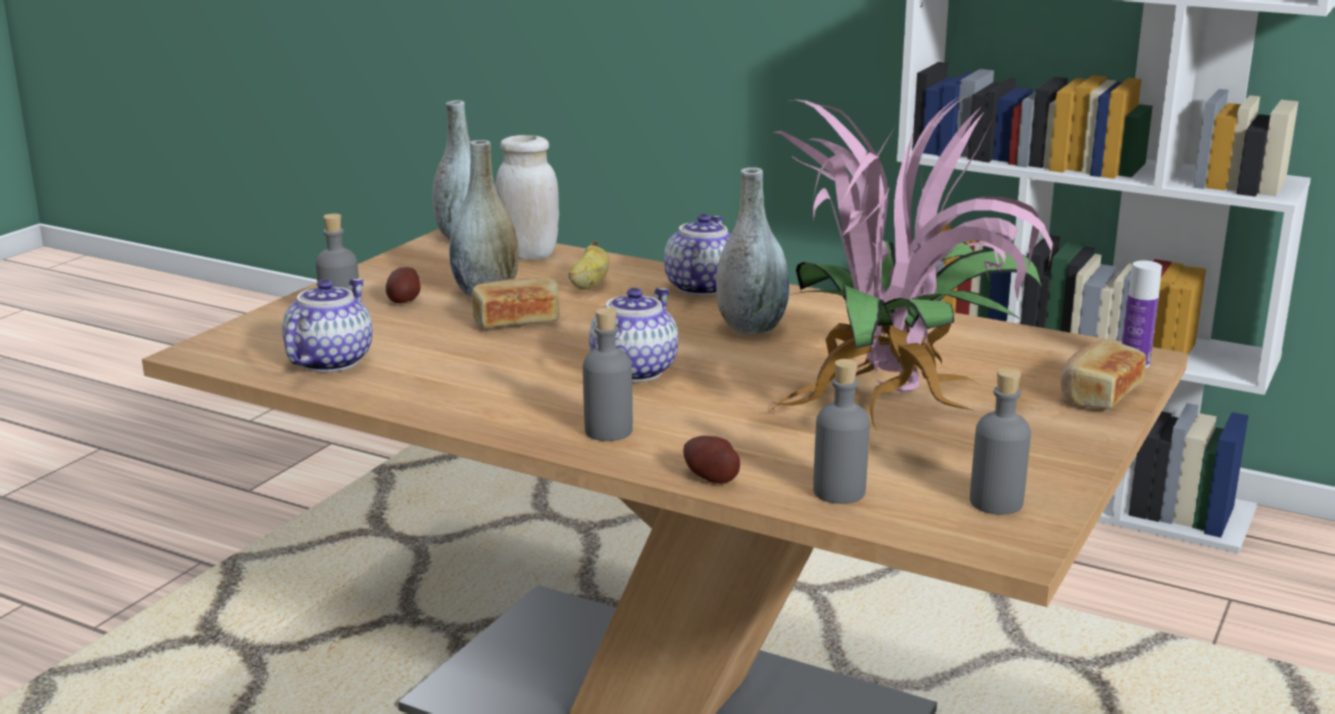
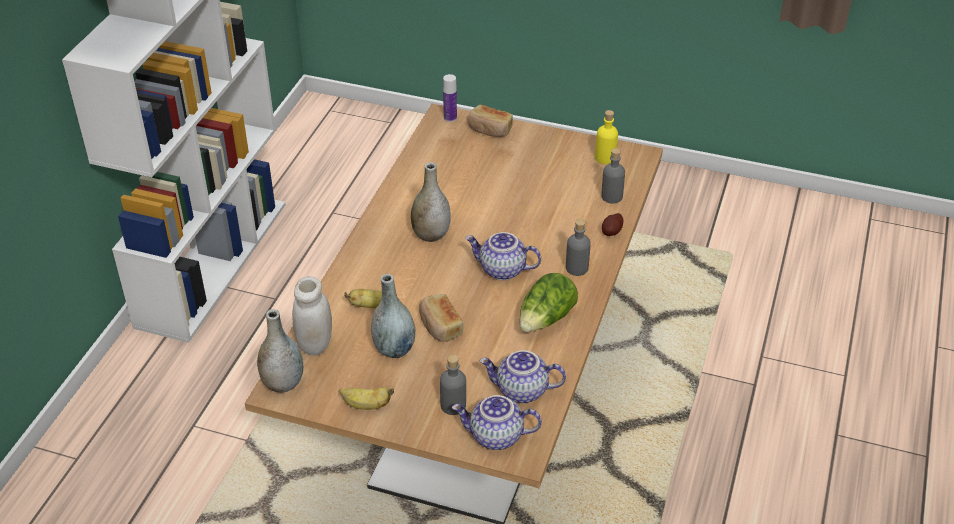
camera: 100 degrees left, 20 degrees up
(387, 275) = (366, 405): none -> banana
(404, 301) = (415, 384): potato -> none
(482, 393) = (546, 319): none -> lettuce
(700, 287) = (368, 260): teapot -> teapot (495, 437)
(893, 414) = (529, 185): potted plant -> none
(996, 502) = (605, 158): grey bottle -> yellow bottle

